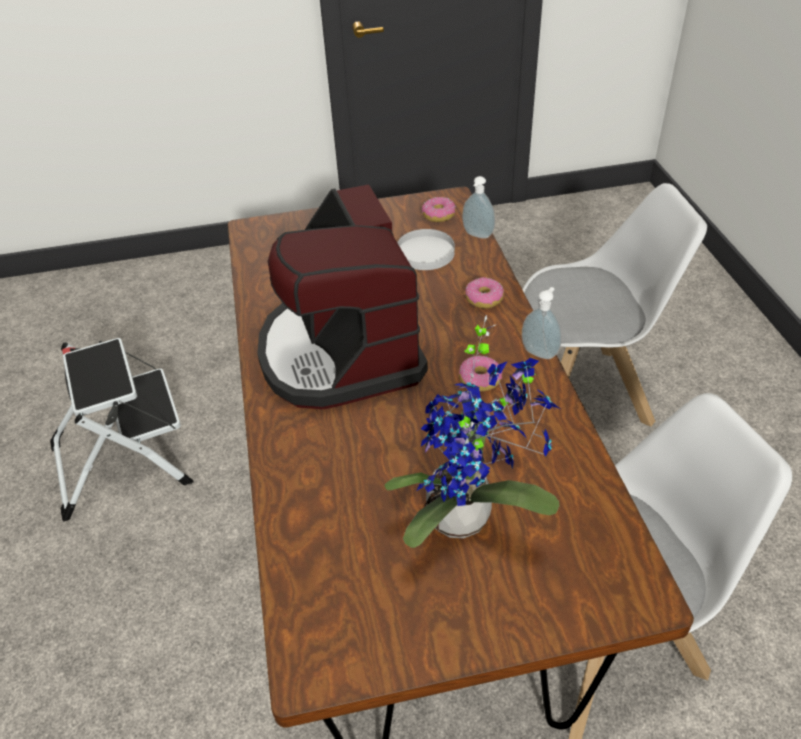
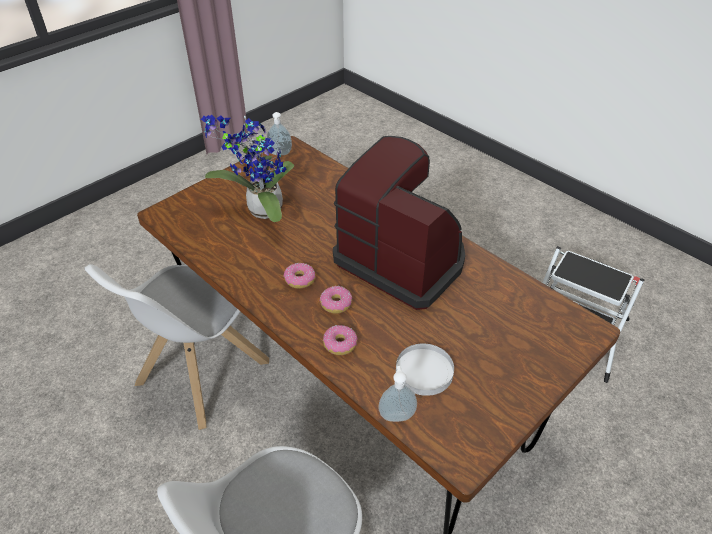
camera: 145 degrees right, 0 degrees up
(438, 215) = (455, 428): donut -> donut (336, 304)
(540, 352) = (270, 315): soap dispenser -> soap dispenser (280, 154)

